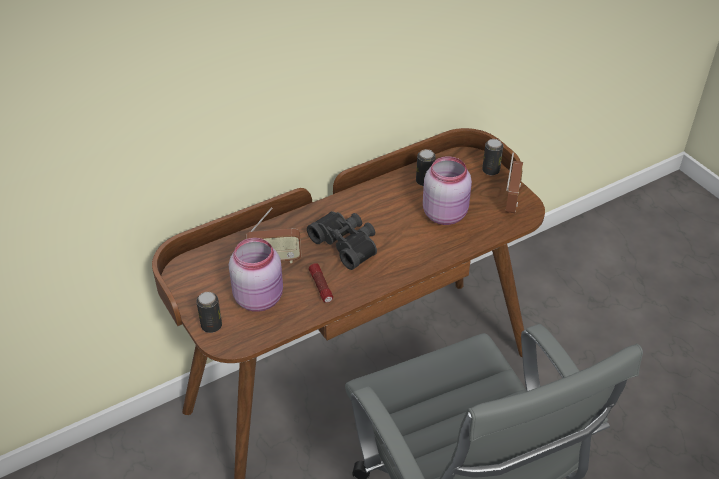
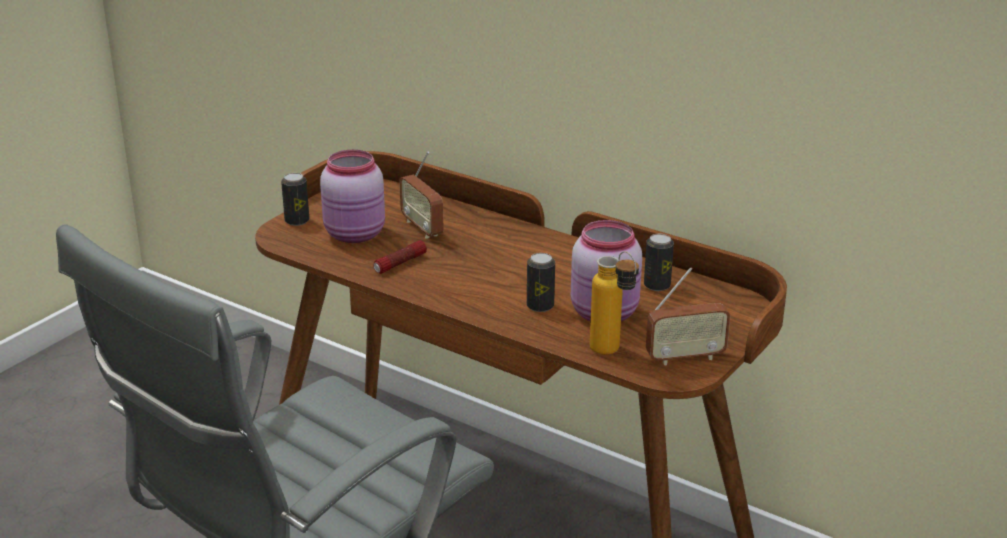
camera: 65 degrees right, 15 degrees down
(347, 244) = (486, 262): black binoculars -> none
(491, 170) = (736, 329): can -> can (540, 306)
(493, 228) = (612, 354): none -> bottle

